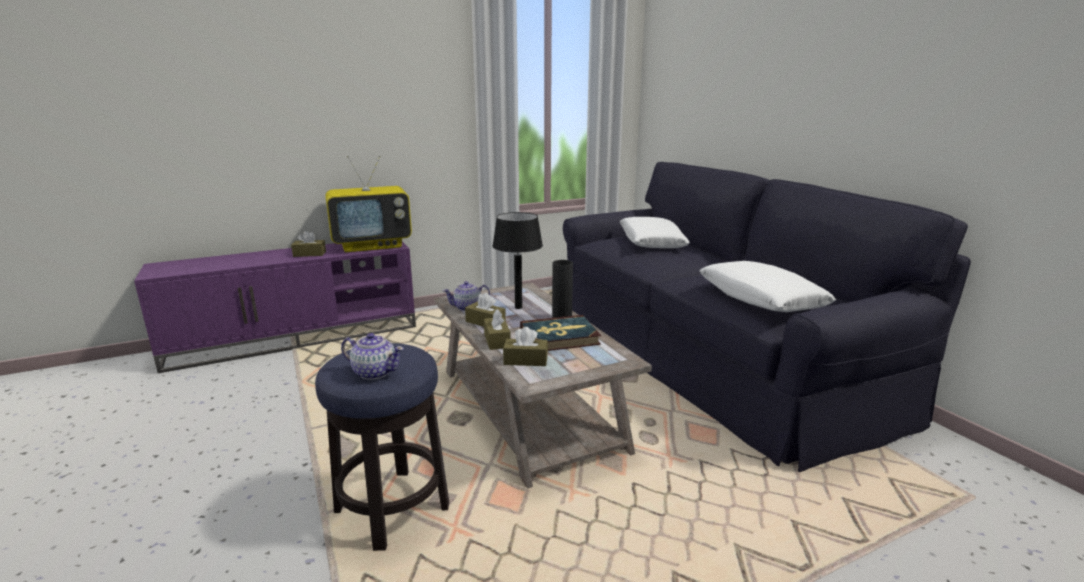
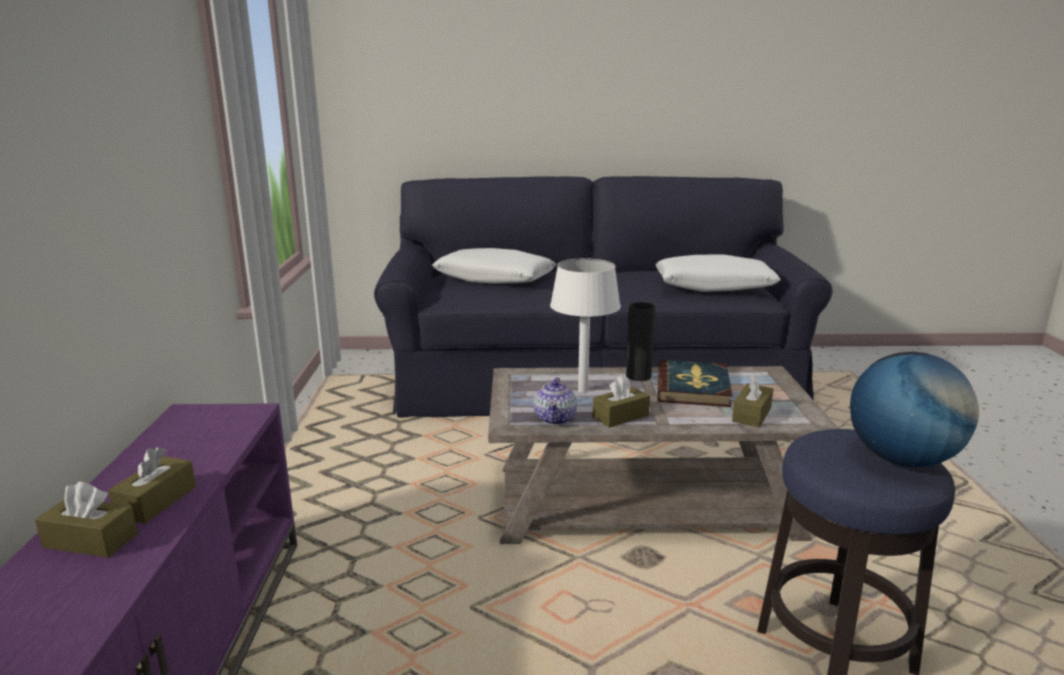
camera: 65 degrees left, 0 degrees up
(372, 245) = (203, 431): television -> none
(374, 372) = (902, 459): teapot -> globe
(497, 340) = (686, 419): brown tissue box -> brown tissue box (90, 541)
(518, 307) = (582, 390): black table lamp -> white table lamp

